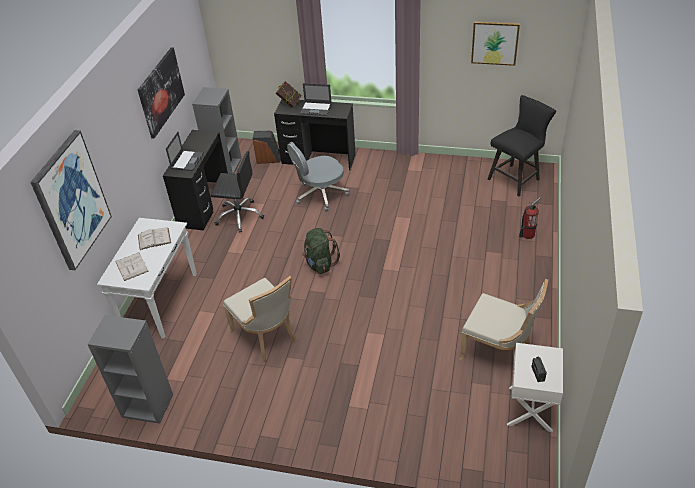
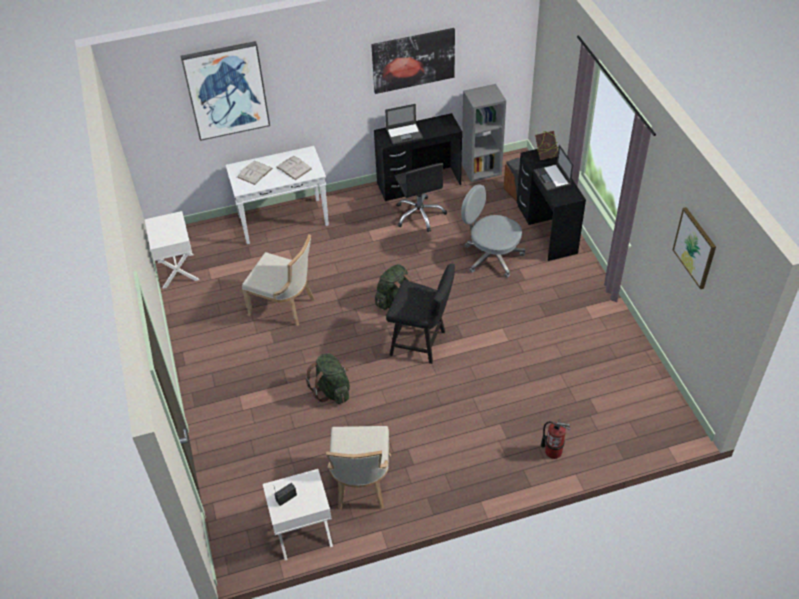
camera: 60 degrees right, 5 degrees up
(147, 406) = (177, 271): grey bookcase -> white nightstand
(266, 336) = (285, 306): beige chair -> beige chair turned 90 degrees counterclockwise
(388, 337) = (332, 390): none -> green backpack
(516, 178) = (647, 408): black chair -> black chair (422, 343)

